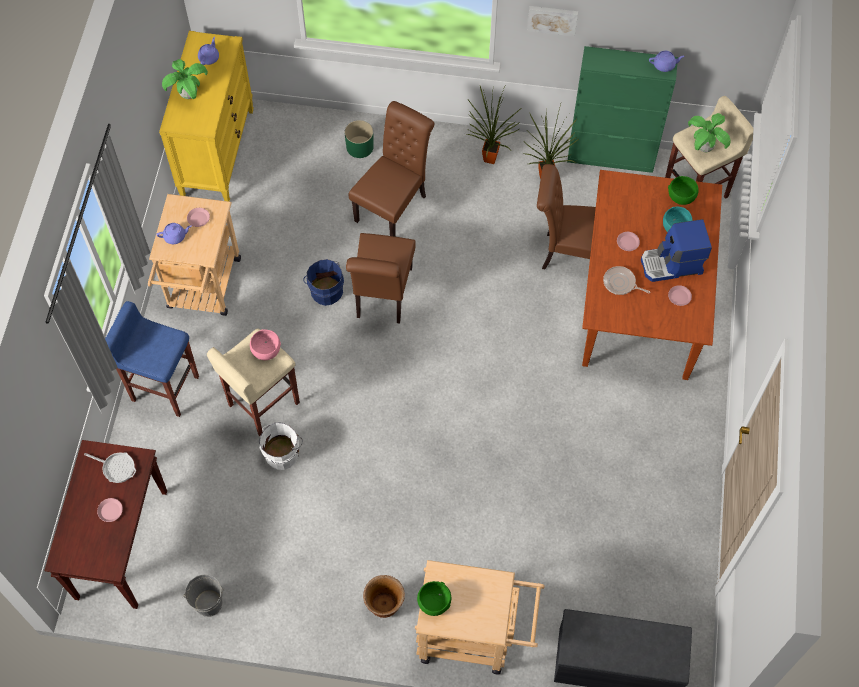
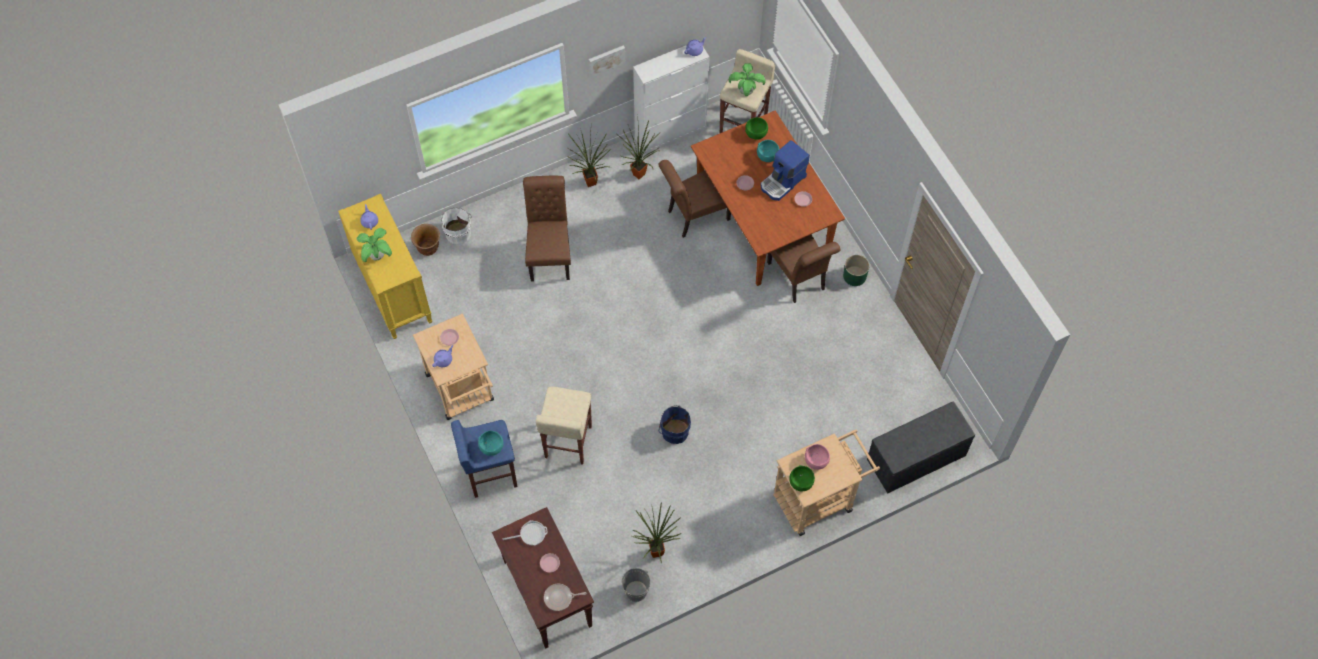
camera: 35 degrees left, 0 degrees up
(152, 354) = (491, 447): none -> turquoise bowl
(262, 574) = (656, 550): none -> potted plant
(266, 351) = (566, 397): pink bowl -> pink bowl (816, 461)
(283, 452) = (607, 465): white bucket -> white bucket (458, 232)
(325, 290) = (549, 340): blue bucket -> blue bucket (674, 431)
(360, 147) = (493, 227): green planter -> green planter (854, 276)
(382, 296) = (591, 321): brown chair -> brown chair (798, 279)
(384, 604) = (749, 516): brown planter -> brown planter (428, 248)
(611, 156) = (671, 133): green cabinet -> white cabinet
(620, 283) = (760, 213): frying pan -> frying pan (560, 598)

